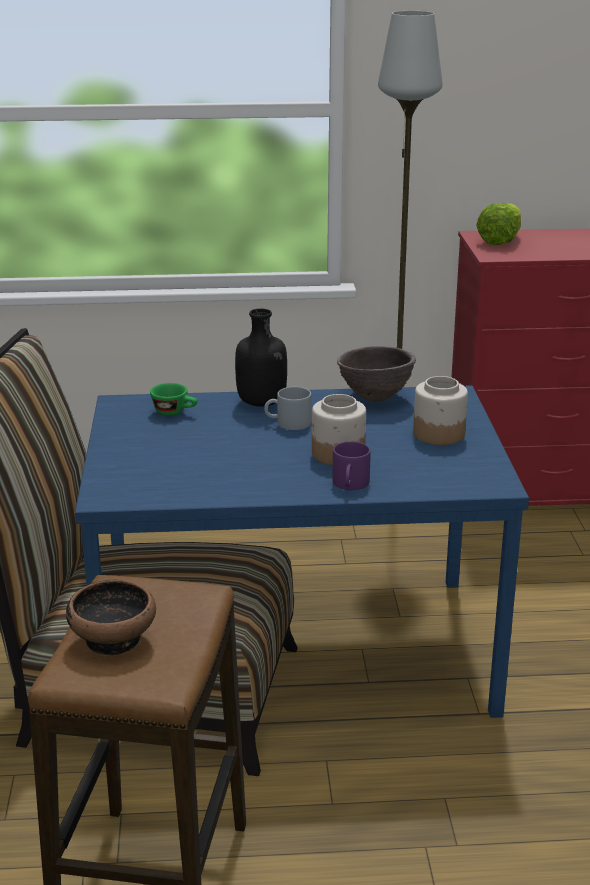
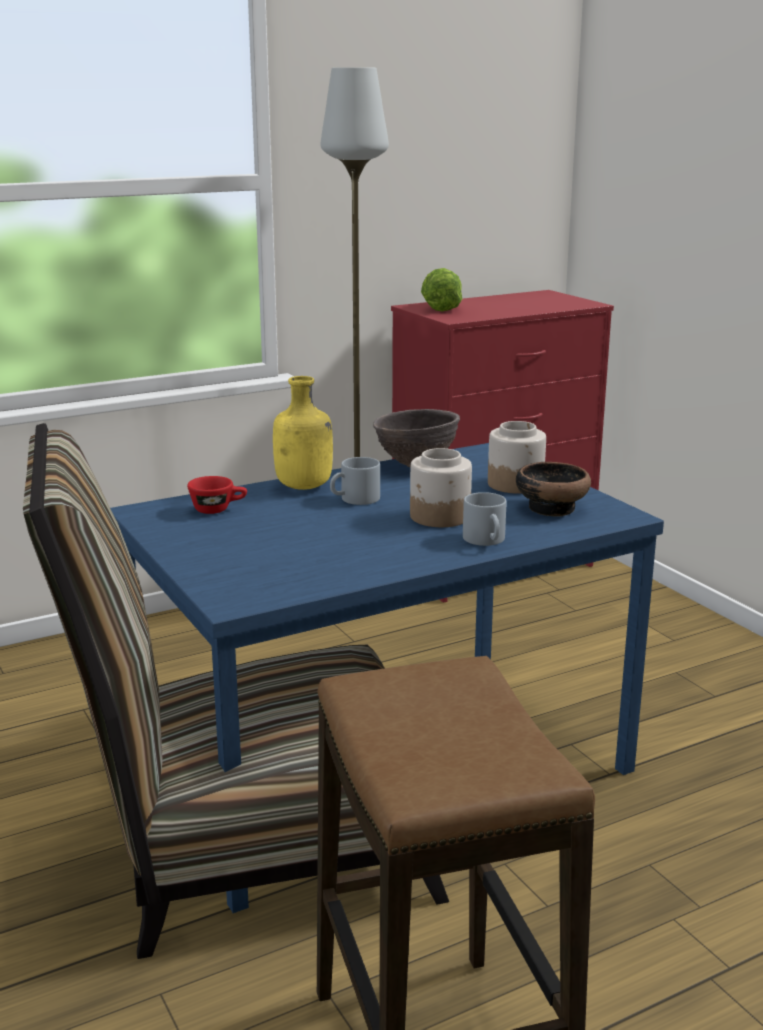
camera: 25 degrees left, 5 degrees down
(114, 639) = (424, 739): bowl -> bowl (551, 508)
(175, 412) = (218, 509): green cup -> red cup
(262, 403) = (305, 486): black bottle -> yellow bottle
(350, 485) = (487, 540): purple mug -> grey mug

